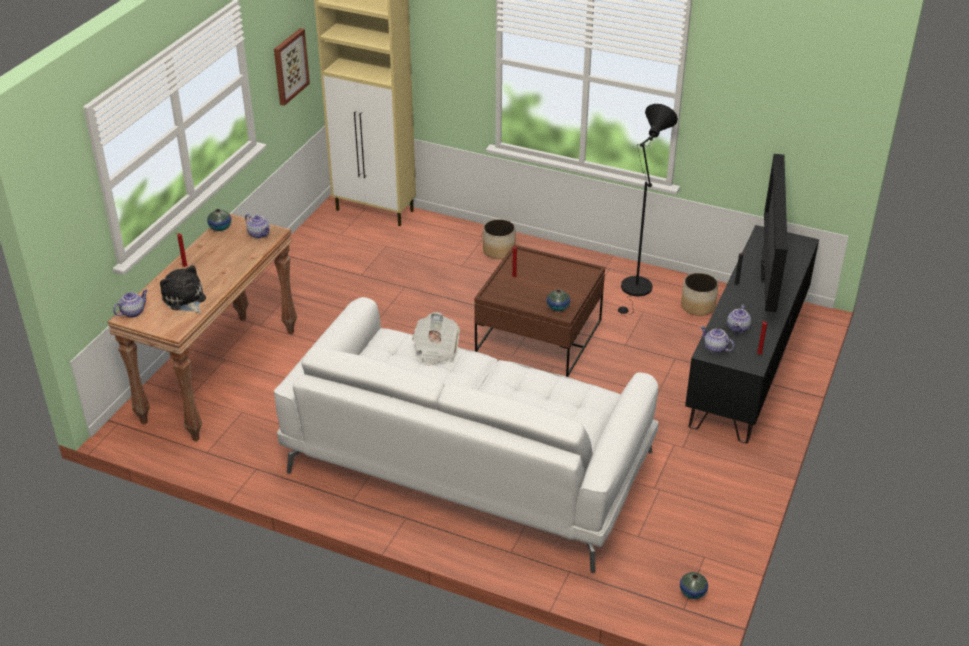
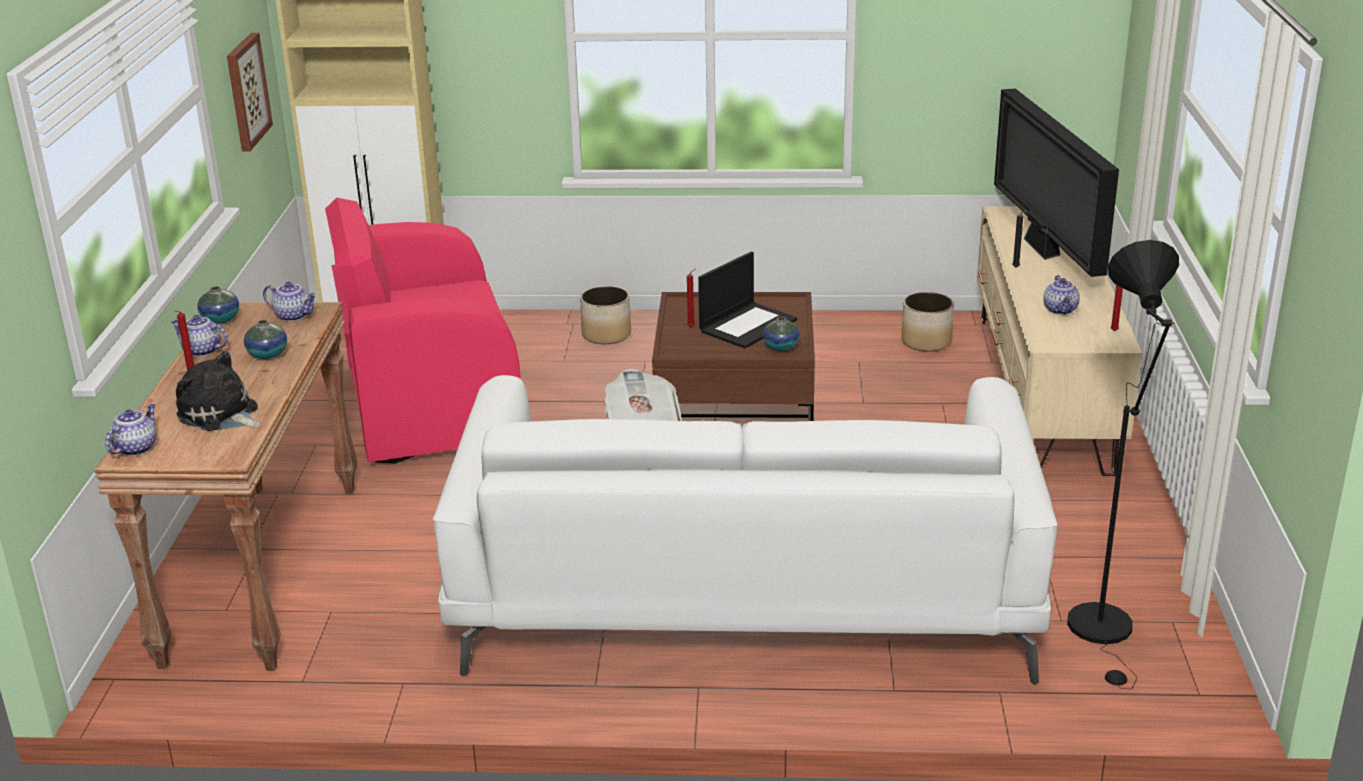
camera: 20 degrees left, 10 degrees down
(366, 279) = (429, 403): none -> pink armchair
(549, 284) = (748, 325): none -> laptop
(635, 291) = (830, 341): black floor lamp -> black floor lamp (1104, 633)
(692, 592) = (1193, 670): vase -> vase (267, 354)
(715, 348) = (1050, 336): teapot -> teapot (201, 351)
(747, 365) = (1042, 391): black tv stand -> beige tv stand

